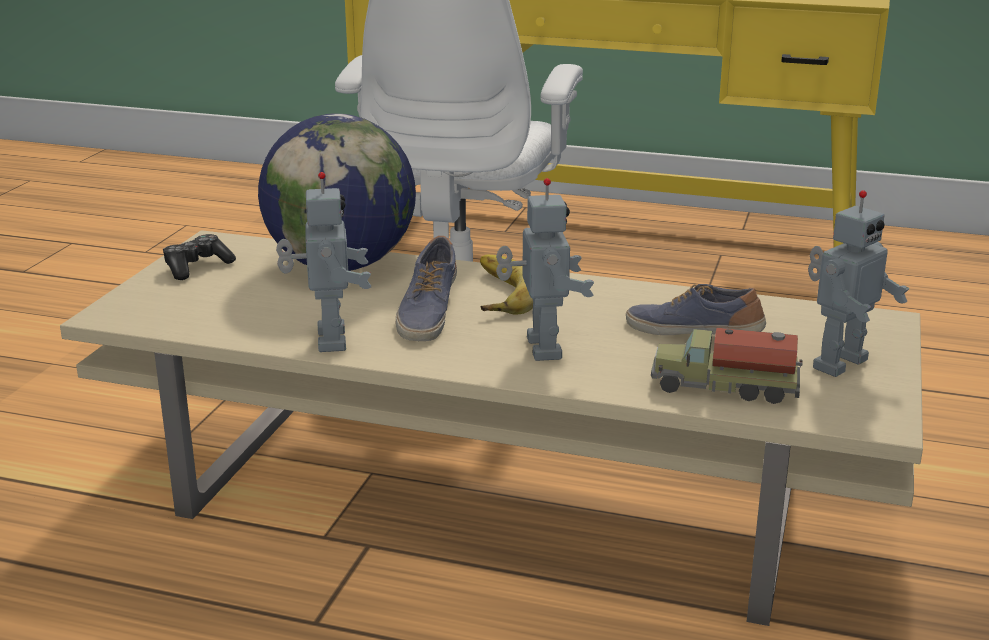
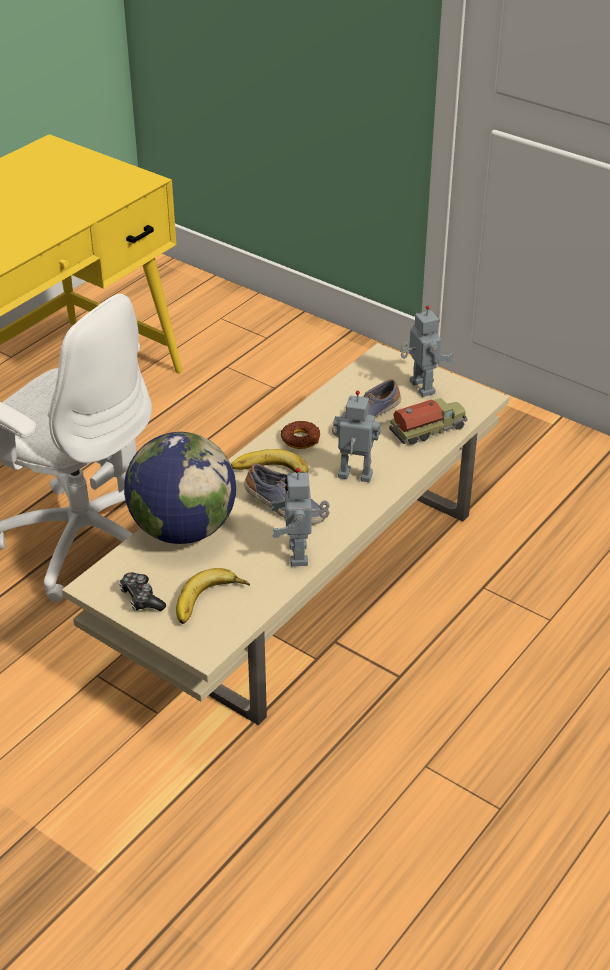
camera: 70 degrees left, 15 degrees up
(201, 303) = (210, 603): none -> banana
(328, 340) = (300, 554): toy robot -> toy robot turned 105 degrees counterclockwise
(598, 299) = (300, 439): none -> donut
(724, 387) = (429, 430): toy truck -> toy truck turned 150 degrees counterclockwise

